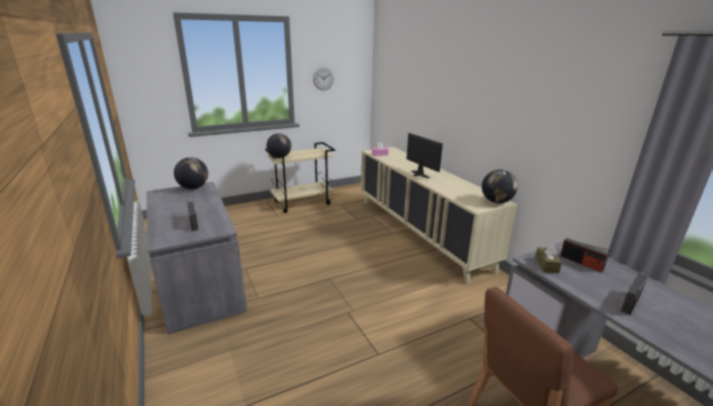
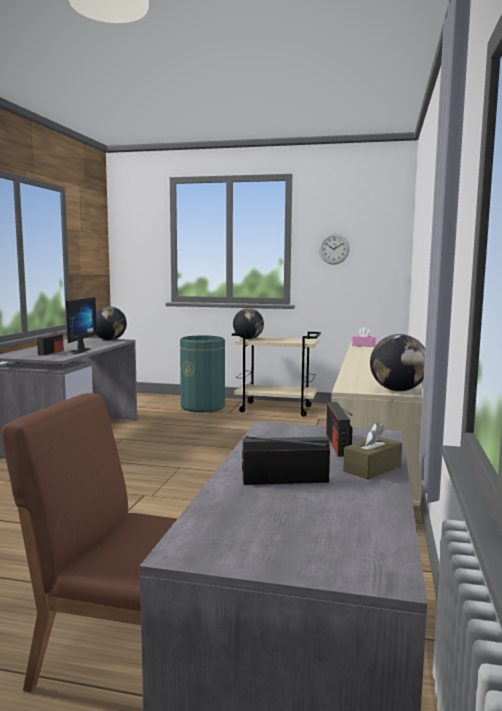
camera: 40 degrees right, 15 degrees down
(250, 216) = (203, 407): none -> green trash can
(417, 175) = (359, 361): monitor -> monitor (76, 351)
(546, 265) = (279, 433): brown tissue box -> brown tissue box (372, 468)

